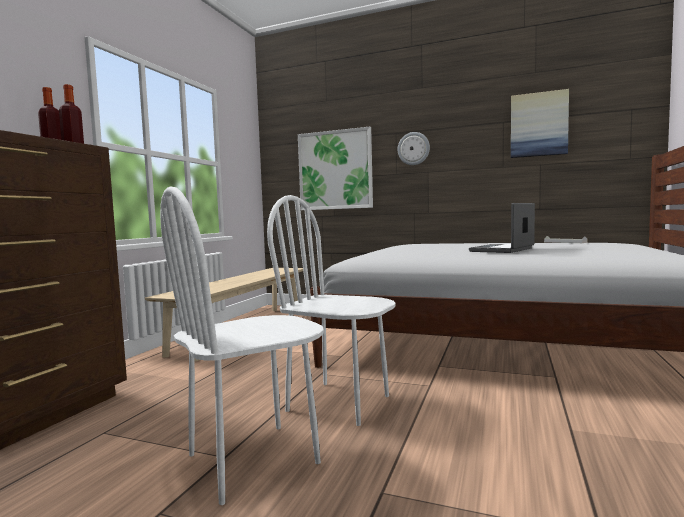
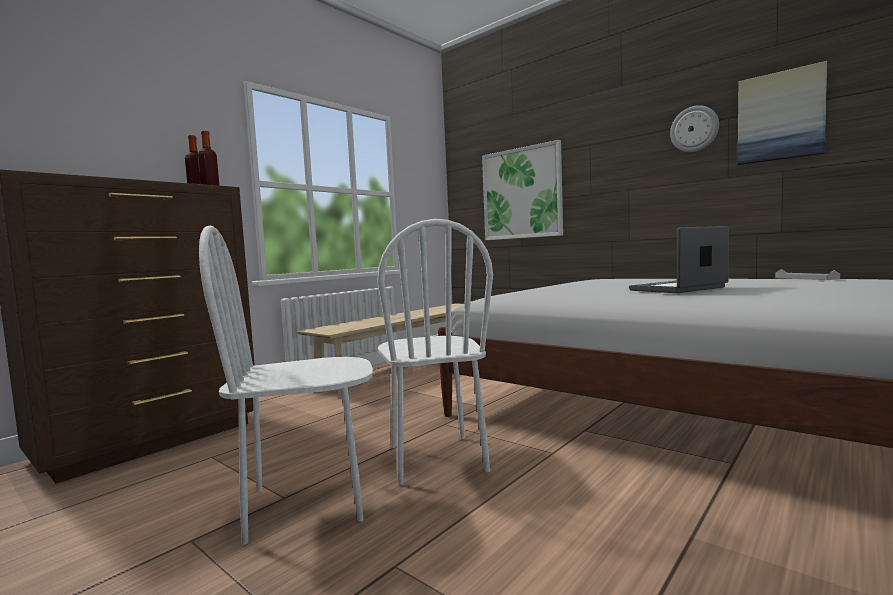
camera: 20 degrees right, 0 degrees up
(339, 402) = (435, 458): white chair -> white chair turned 150 degrees counterclockwise
(413, 148) = (610, 162): wall clock -> wall clock (694, 129)

